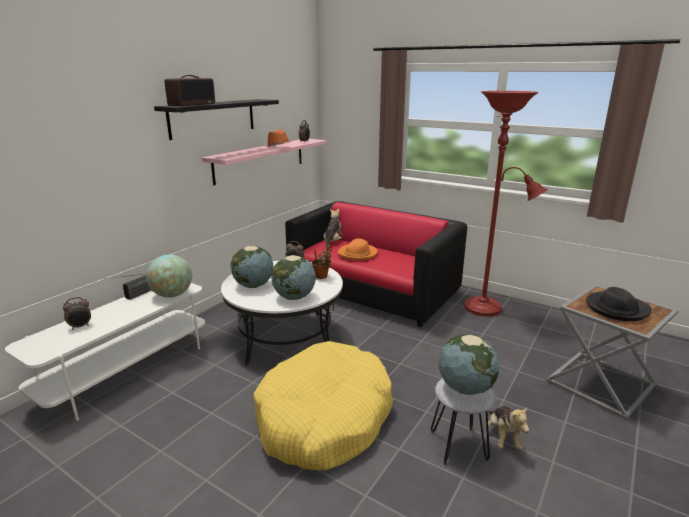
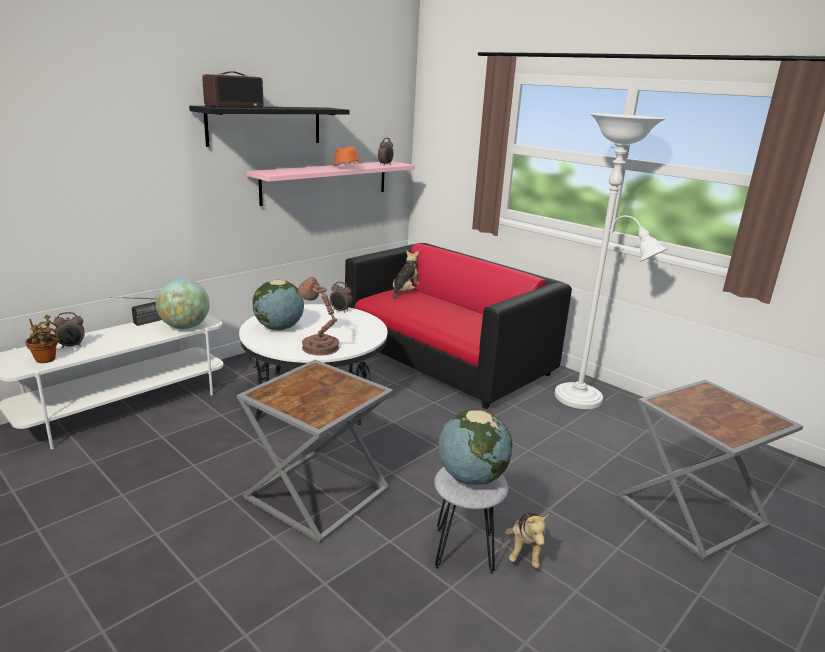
camera: 10 degrees right, 0 degrees up
(294, 297) = (318, 346): globe -> brown table lamp
(322, 277) = (364, 328): potted plant -> potted plant (46, 360)
(324, 418) = (317, 492): yellow dog bed -> grey side table
(357, 254) = (427, 309): orange hat -> none
(487, 309) = (584, 400): red floor lamp -> white floor lamp
(616, 308) = (713, 412): black hat -> none

